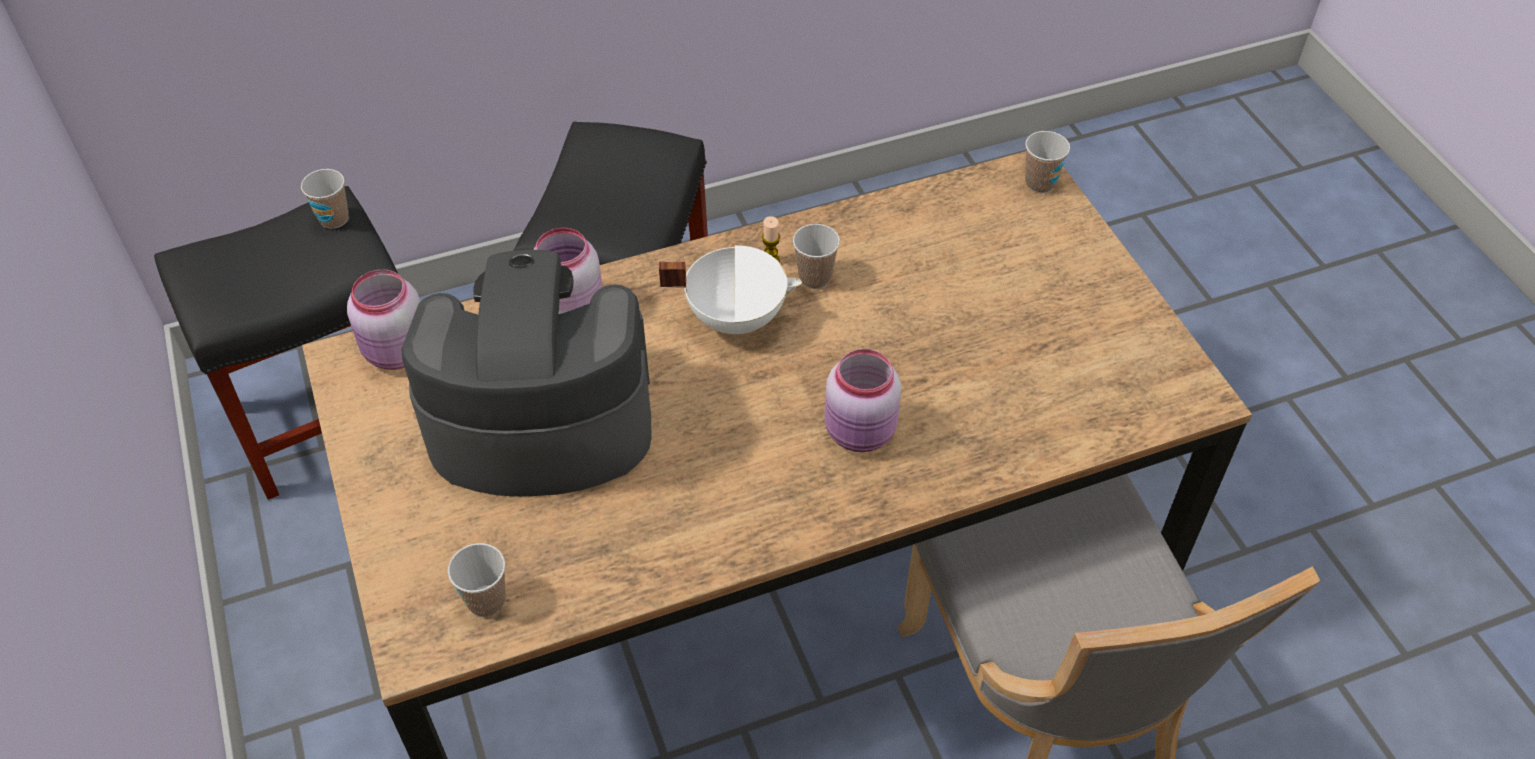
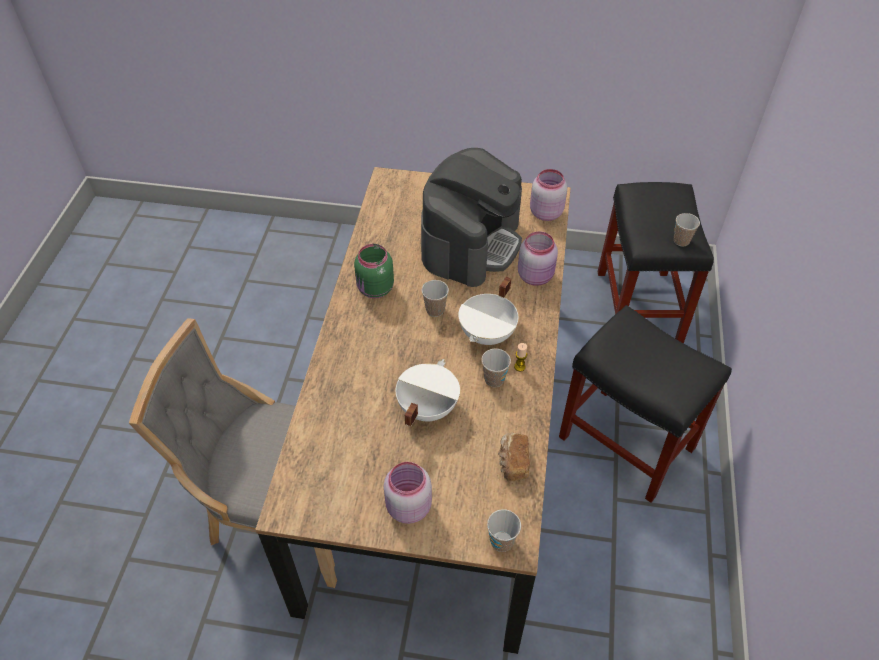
camera: 120 degrees right, 0 degrees up
(486, 601) = (392, 201): cup -> cup (435, 310)
(742, 505) = (375, 289): none -> green jar
(861, 433) = (380, 348): pink jar -> pink jar (407, 507)
(920, 328) = (426, 407): none -> white cooking pot
(929, 212) = (512, 462): none -> bread

